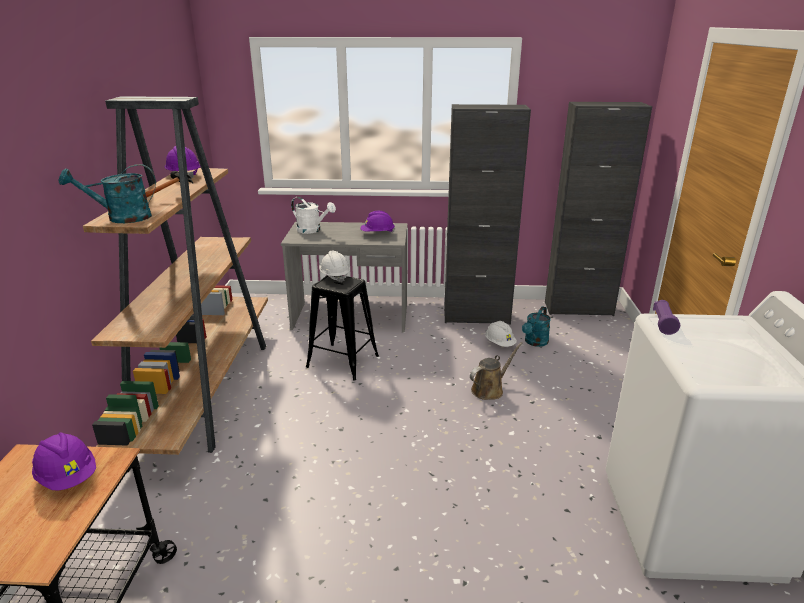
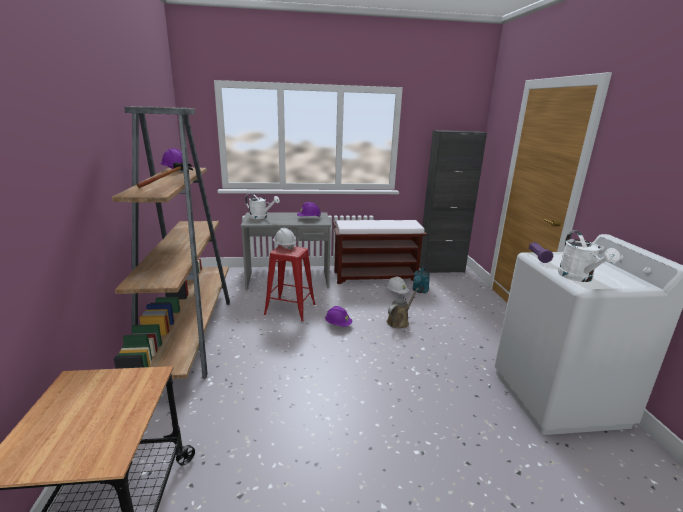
camera: 10 degrees left, 5 degrees down
(68, 477) = (117, 391): purple hard hat -> purple hard hat (338, 324)
(121, 218) = (141, 192): turquoise watering can -> none
(342, 361) = (290, 309): black stool -> red stool
(476, 317) = (376, 276): black cabinet -> brown bench
(705, 364) = (579, 278): none -> white watering can

